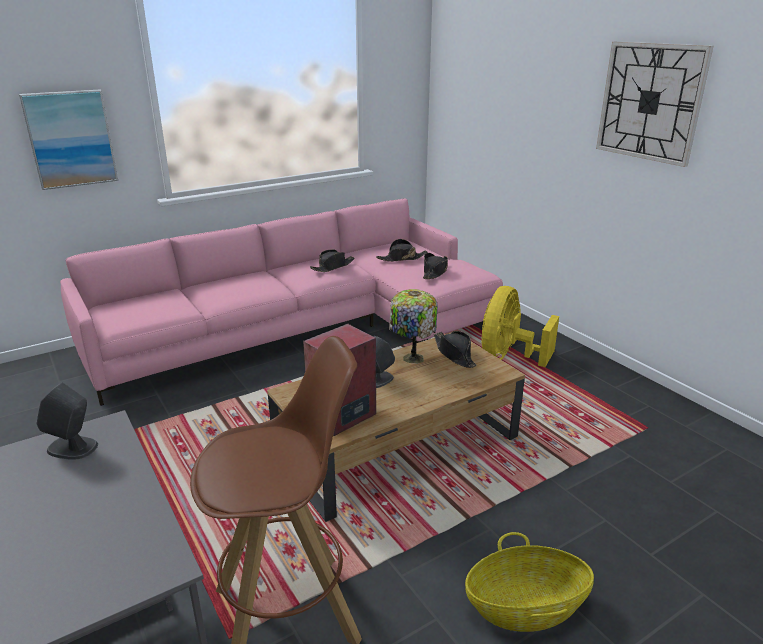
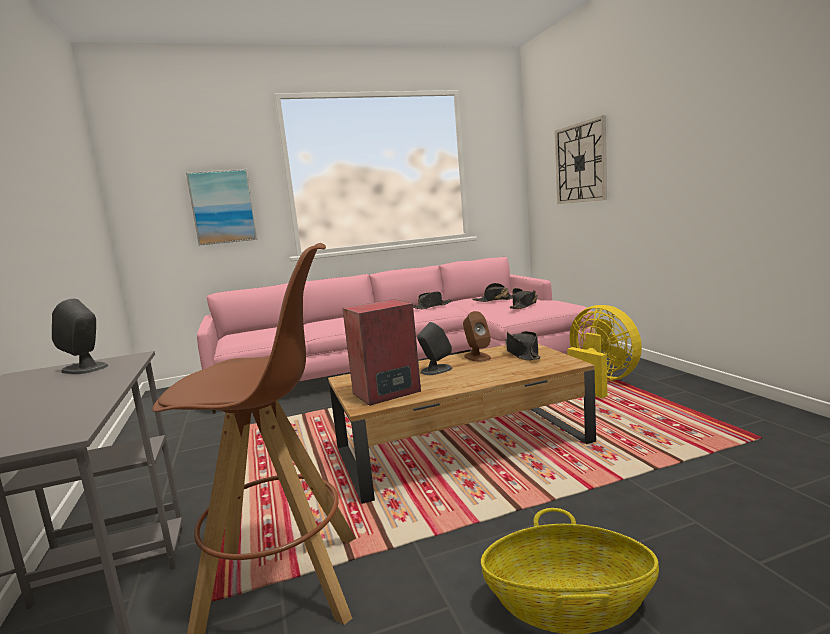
camera: 15 degrees right, 15 degrees down
(411, 359) = (477, 357): table lamp -> brown speaker
(508, 357) = (600, 382): yellow fan -> yellow fan turned 105 degrees clockwise
(650, 102) = (717, 103): wall clock -> wall clock (580, 163)

